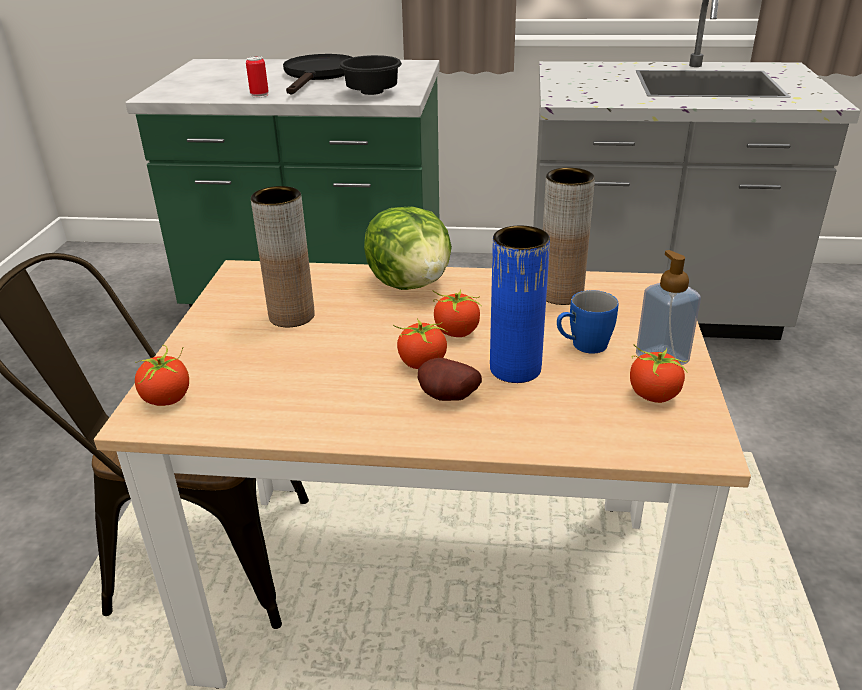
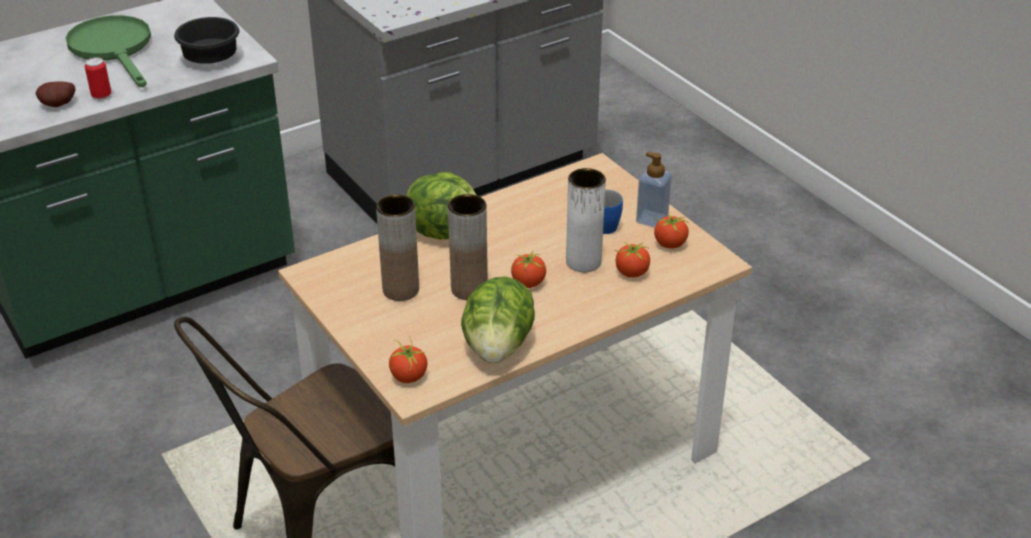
camera: 40 degrees left, 5 degrees up
(293, 414) = (498, 347): none -> lettuce
(318, 75) = (114, 49): black frying pan -> green frying pan
(447, 399) = (569, 297): potato -> potato (59, 105)
(456, 332) = (521, 253): tomato -> tomato (631, 273)
(515, 369) = (583, 262): blue vase -> white vase
(561, 294) = (550, 199): brown vase -> brown vase (469, 289)

